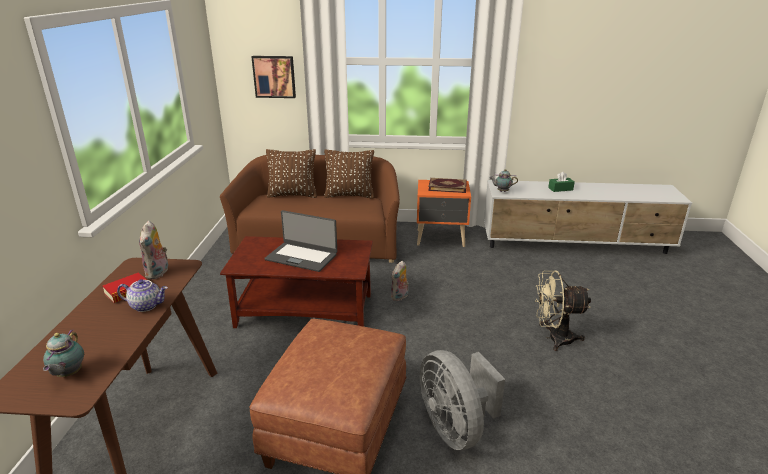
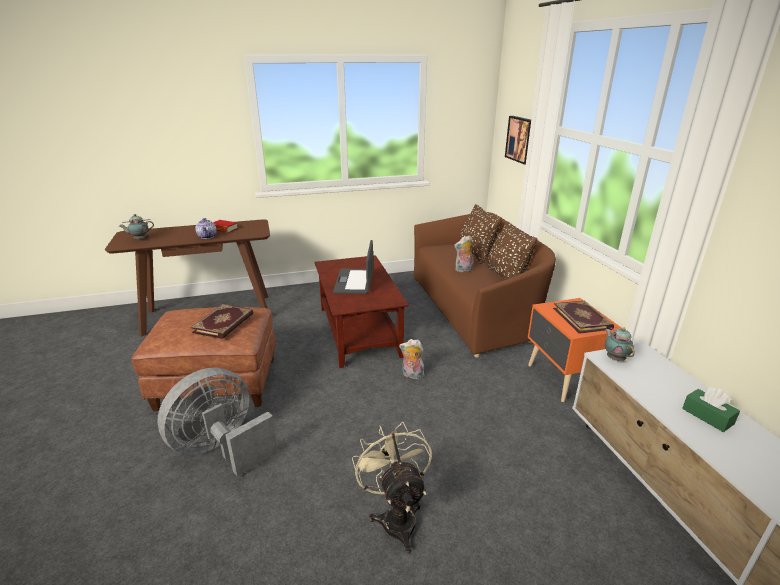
camera: 70 degrees right, 0 degrees up
(158, 273) = (248, 230): plush toy -> plush toy (463, 270)
(347, 342) = (224, 323): none -> book

